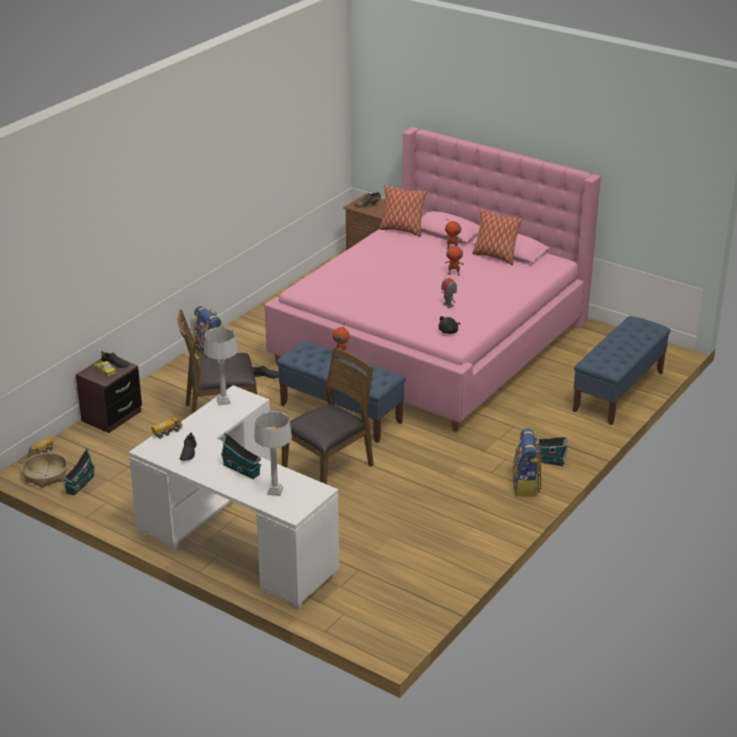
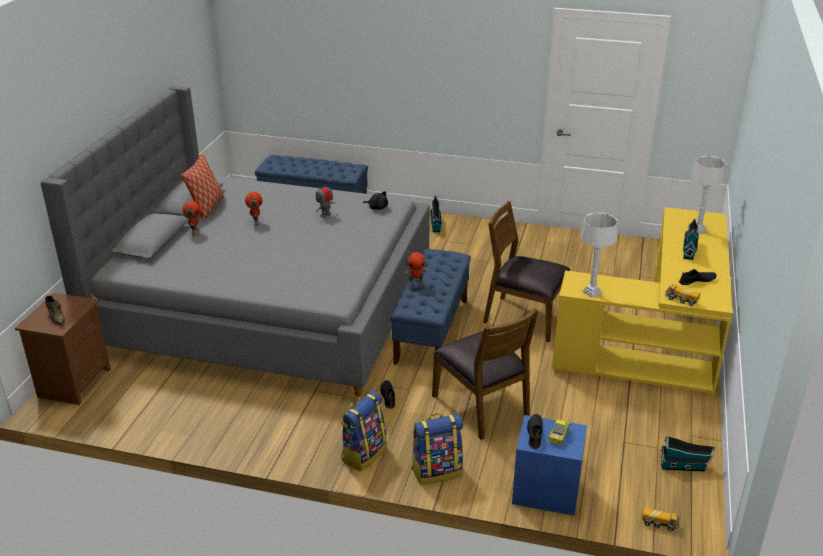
camera: 110 degrees left, 0 degrees up
(45, 475) = (693, 501): basket -> none
(112, 416) = (546, 492): brown nightstand -> blue nightstand
(233, 534) = (659, 343): white desk -> yellow desk
(402, 230) = (153, 267): pillow -> none
(433, 342) = (266, 306): pink bed -> grey bed
(526, 485) = (475, 228): backpack -> backpack (437, 471)

